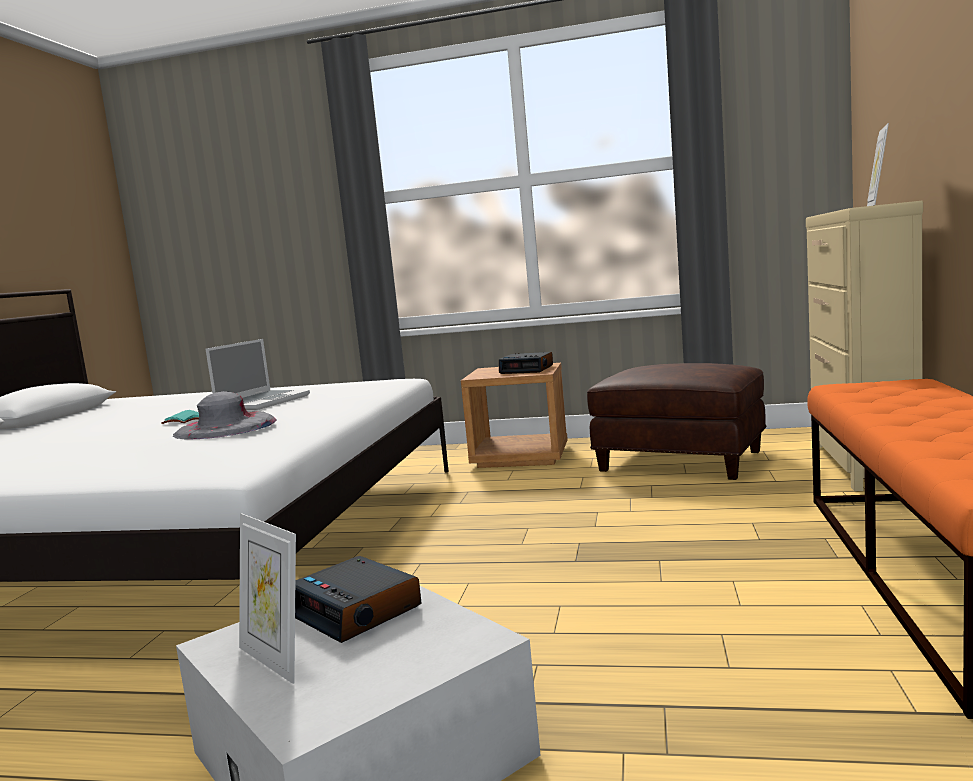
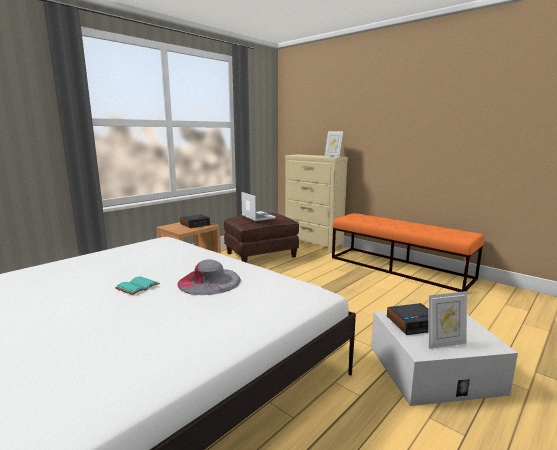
camera: 60 degrees left, 5 degrees up
(263, 402) = (130, 267): laptop -> laptop (257, 217)

